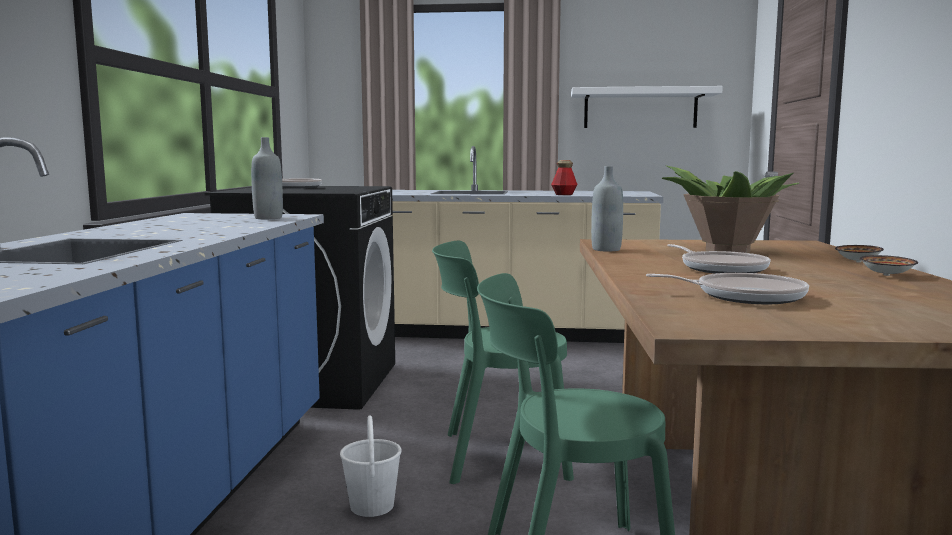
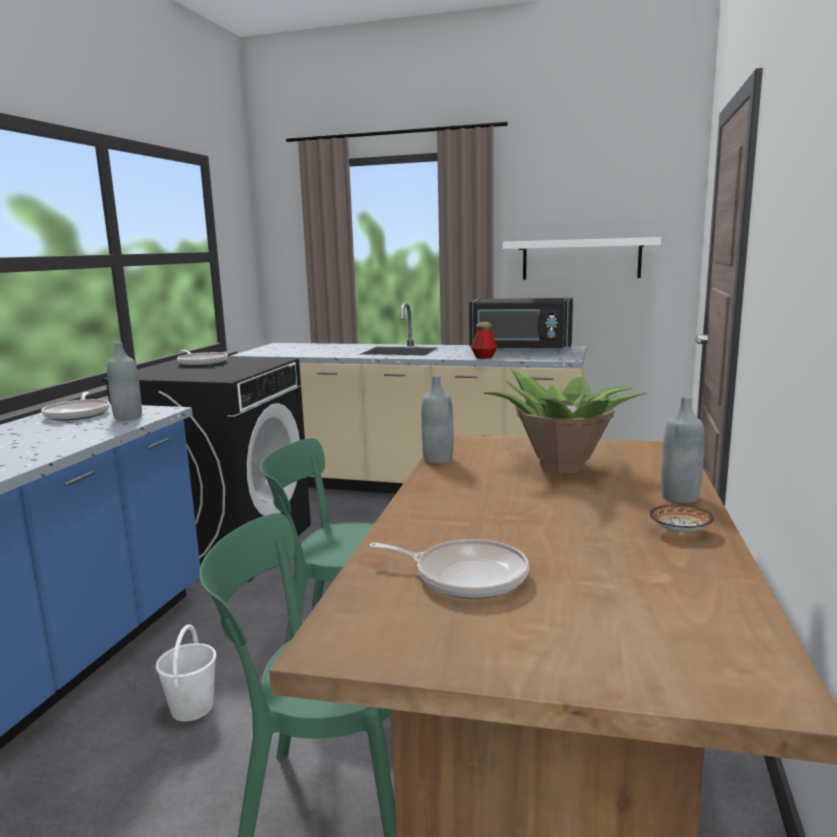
camera: 10 degrees right, 5 degrees up
(591, 192) = (520, 350): none -> black microwave
(721, 269) = (510, 508): frying pan -> frying pan (78, 414)
(857, 262) = (679, 497): bowl -> grey bottle

